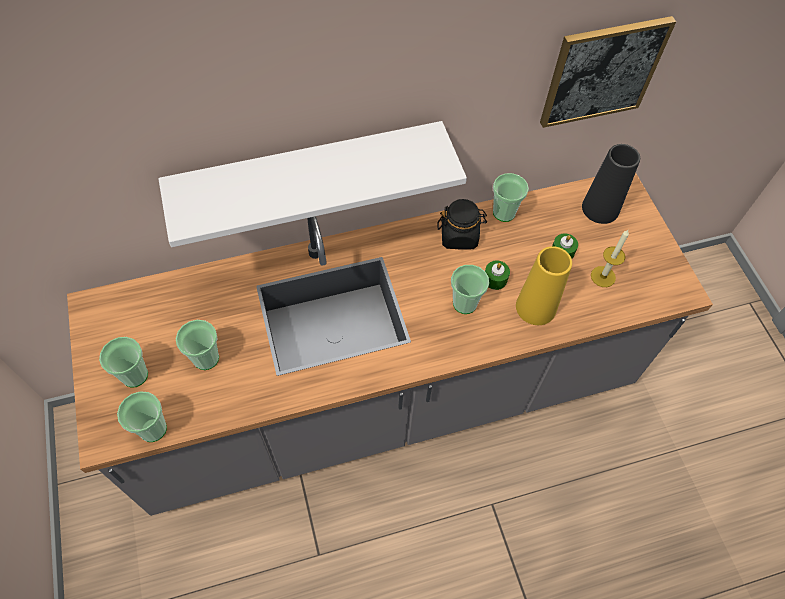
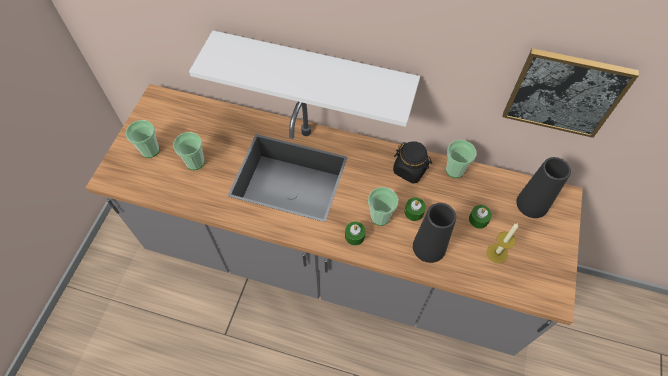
camera: 35 degrees right, 0 degrees up
(153, 429) = (137, 187): cup -> none
(453, 339) = (354, 236): none -> green candle
(536, 307) = (429, 247): yellow vase -> black vase

